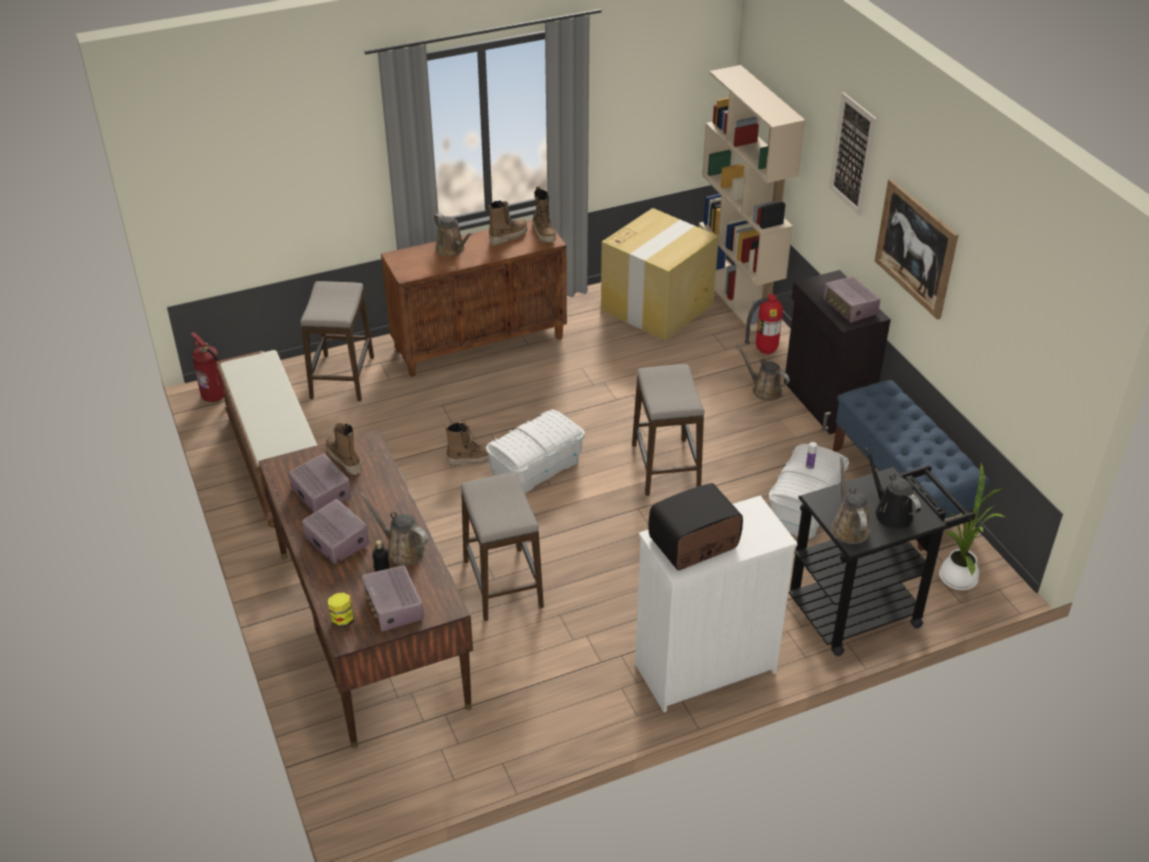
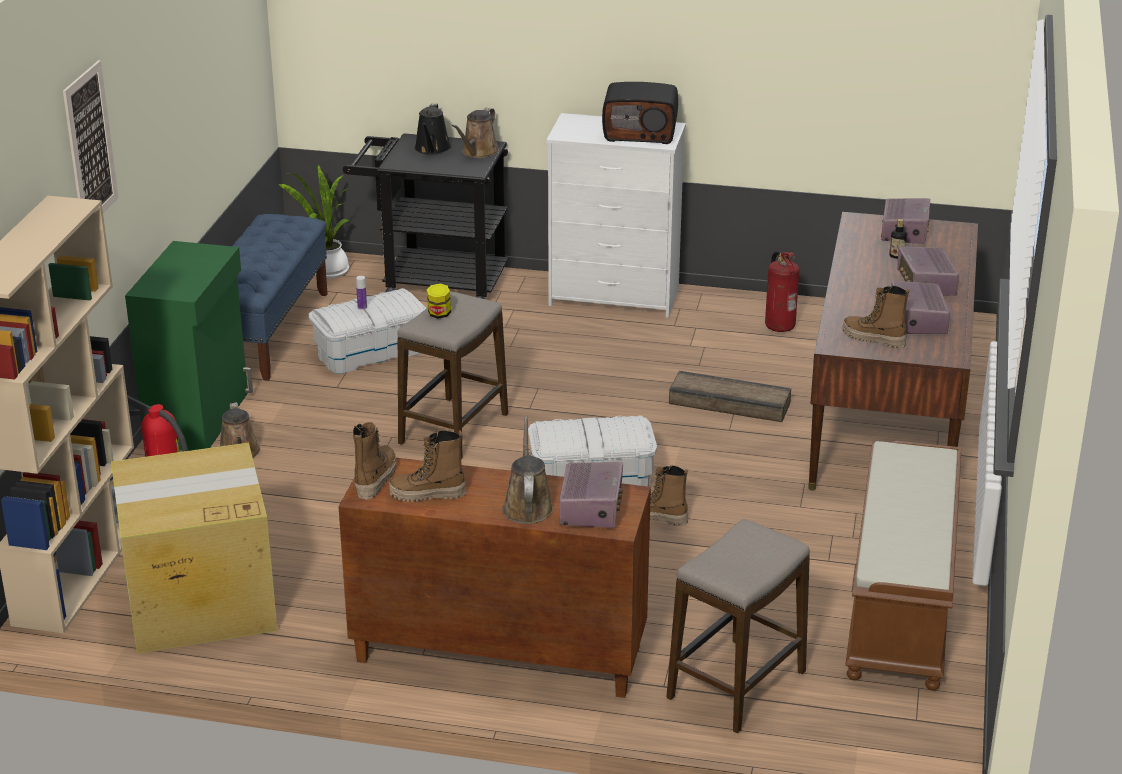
camera: 145 degrees left, 10 degrees down
(215, 397) = (946, 734): fire extinguisher -> fire extinguisher (779, 326)
(342, 620) = (955, 239): jar -> jar (439, 314)
(344, 460) = (873, 339): boot -> boot turned 120 degrees clockwise
(402, 549) = (867, 261): brown watering can -> none
(503, 584) = (729, 402): stool -> crate
(826, 402) = (200, 418): black cabinet -> green cabinet
(850, 308) = (191, 260): radio -> radio (591, 509)
(915, 248) = (160, 130): picture -> none

